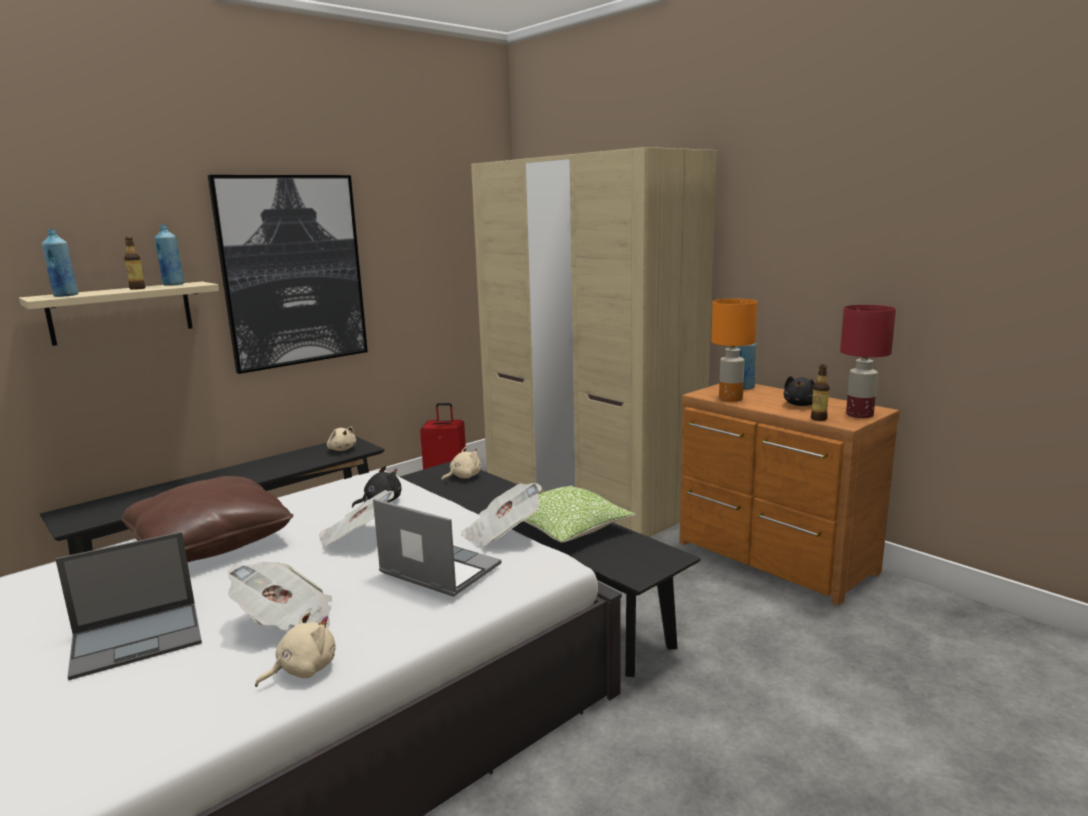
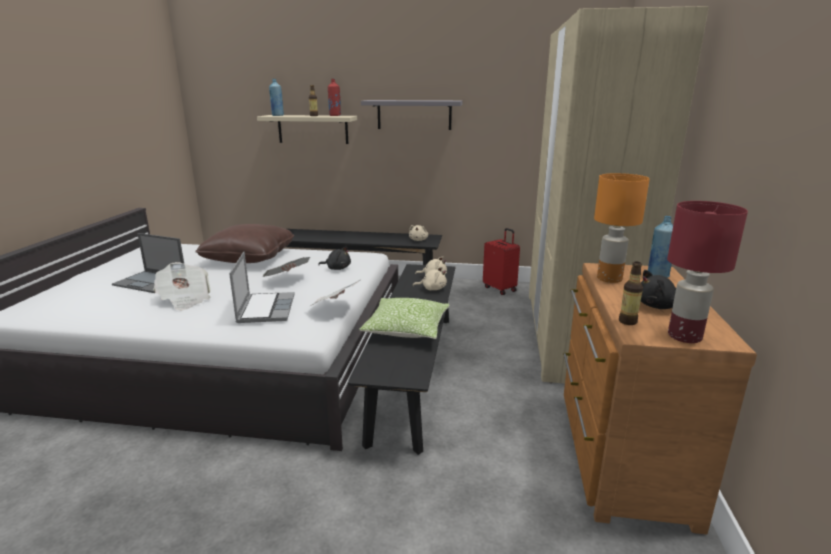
camera: 50 degrees right, 5 degrees up
(173, 285) = (335, 115): blue bottle -> red bottle
(293, 271) = (414, 114): picture -> grey shelf
(303, 670) = (143, 319): beige plush toy -> beige plush toy (432, 289)

